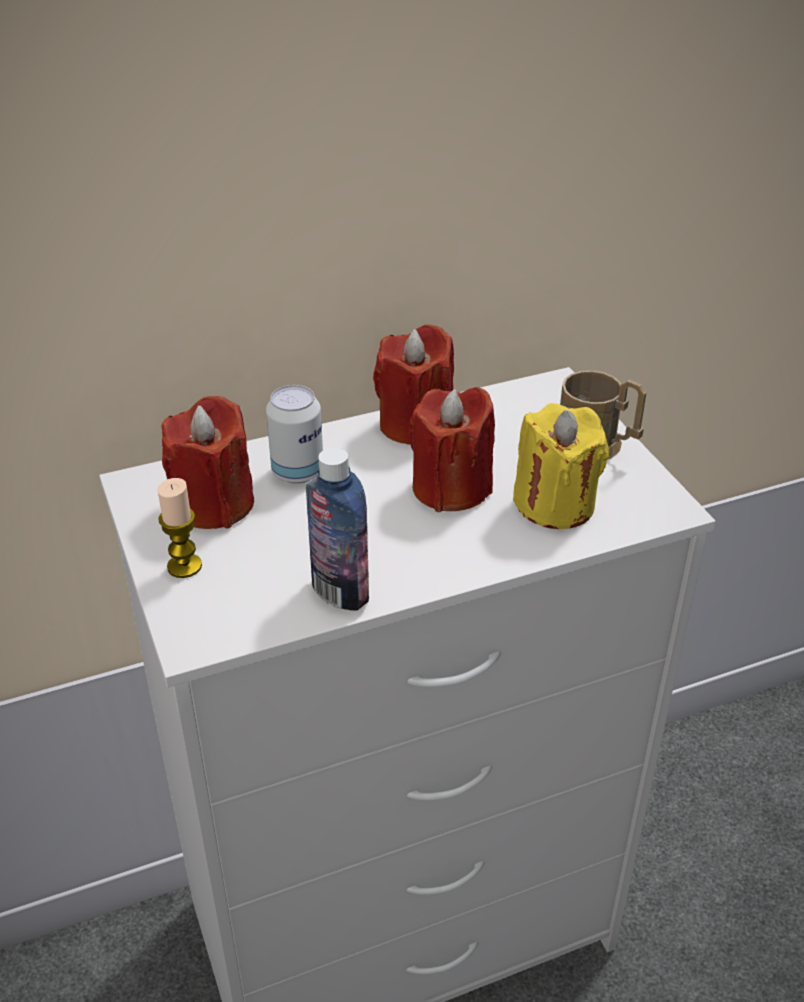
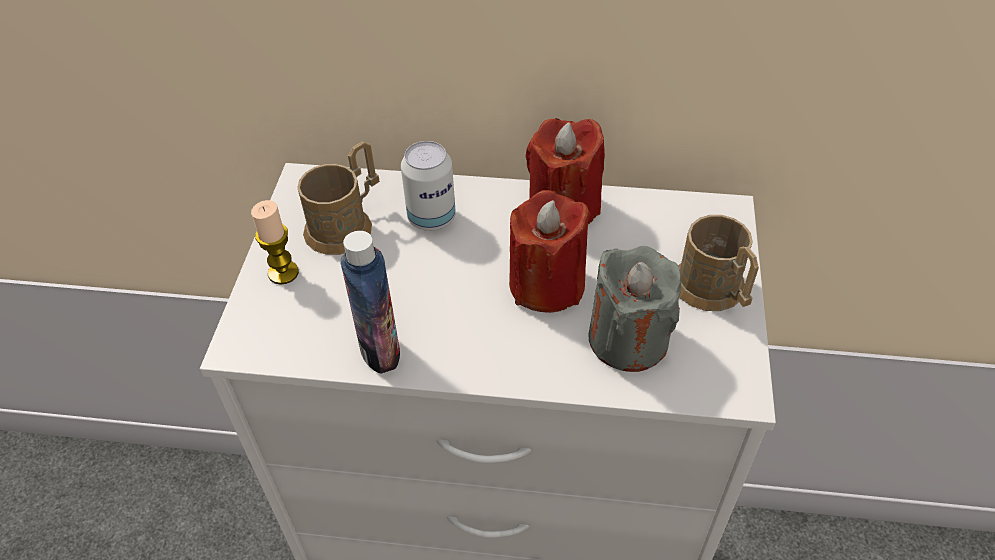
camera: 30 degrees right, 10 degrees up
(214, 504) = (346, 224): red candle -> brown mug
(555, 504) = (628, 339): yellow candle -> grey candle

